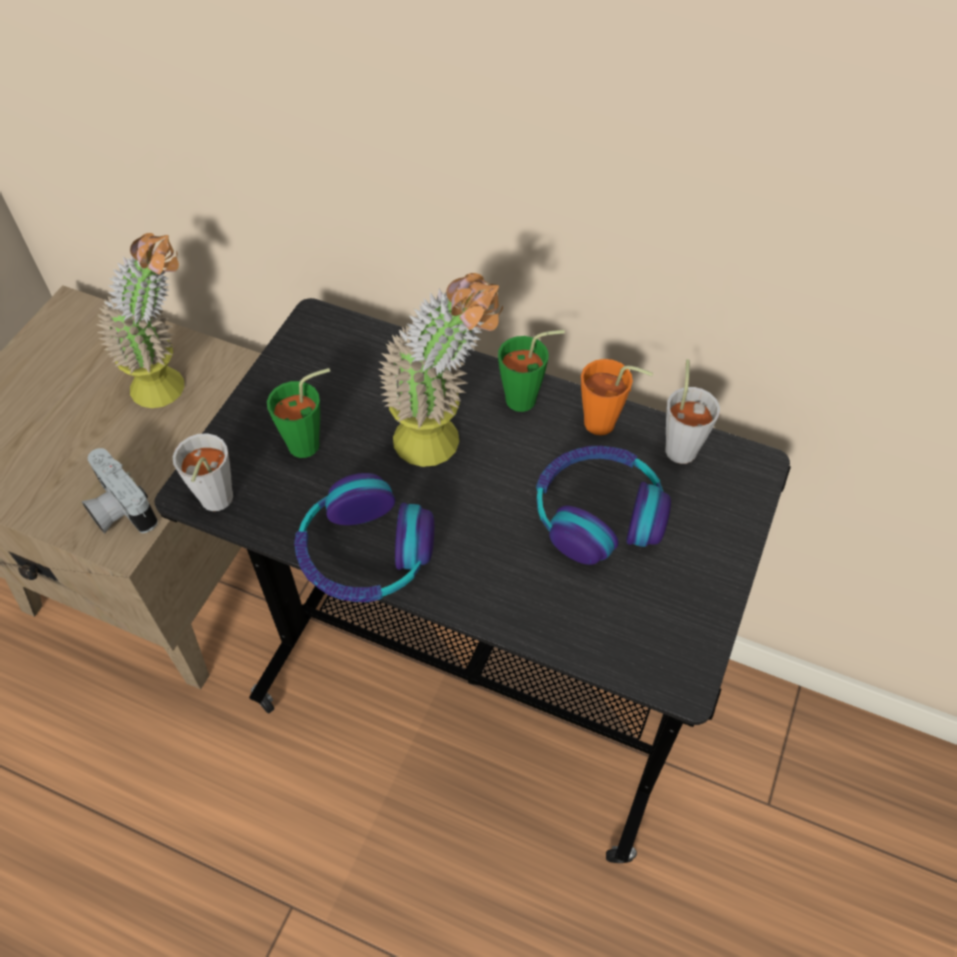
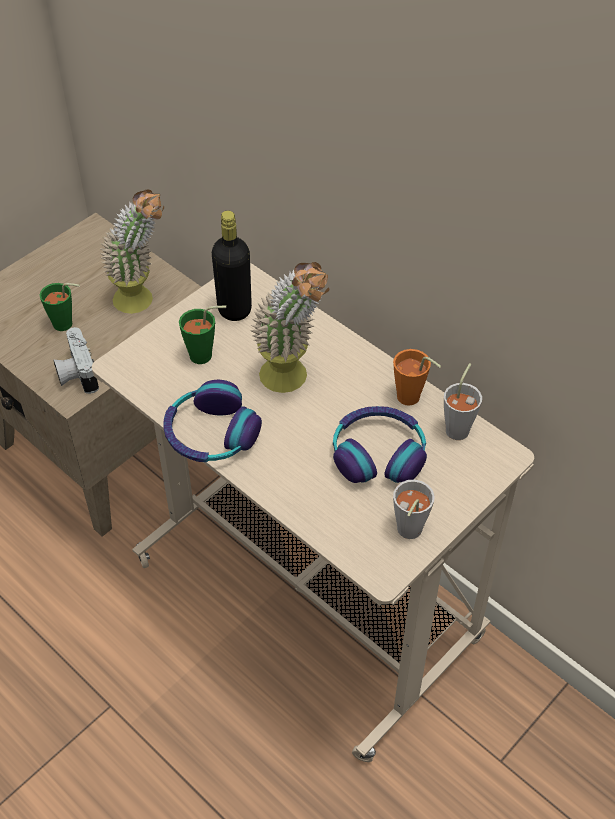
camera: 20 degrees right, 5 degrees down
(214, 504) = (128, 376): grey cup -> grey cup (407, 533)
(323, 368) = (234, 309): none -> black bottle
(479, 685) = (307, 599): black desk -> beige desk
(528, 399) = (365, 367): green cup -> green cup (67, 325)

